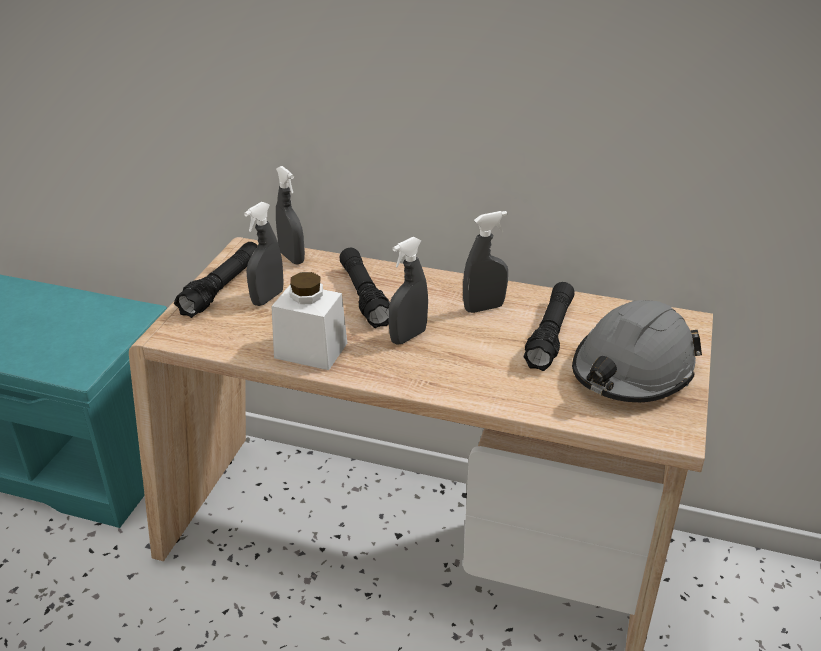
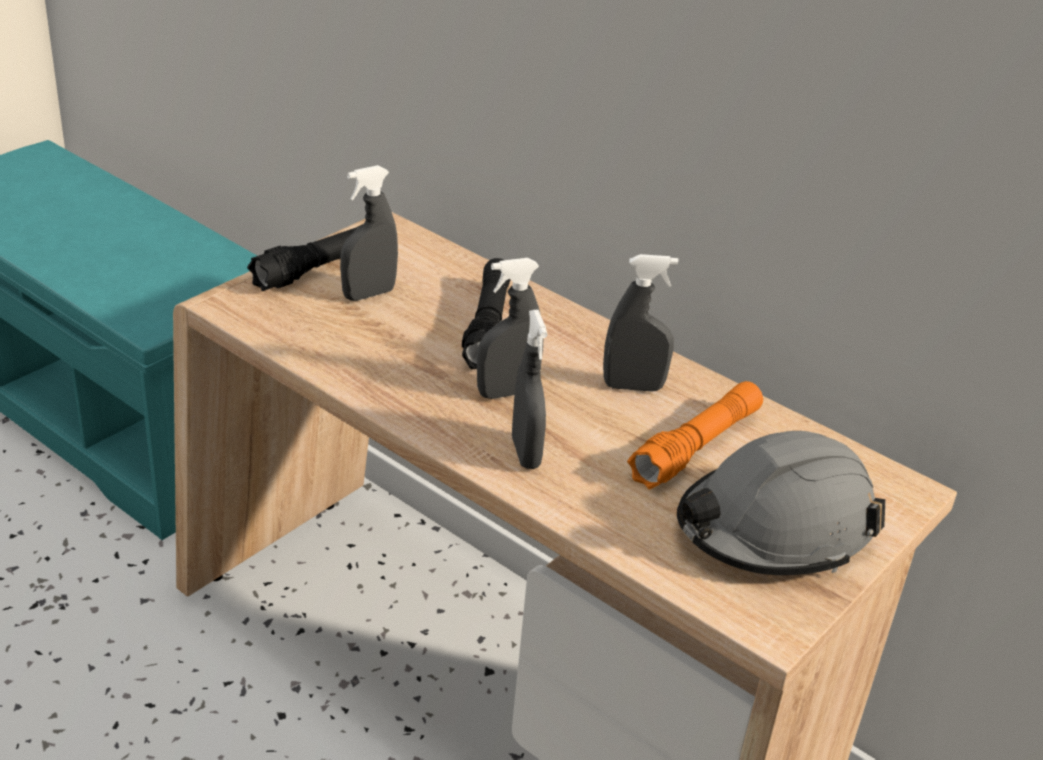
camera: 20 degrees right, 0 degrees up
(292, 258) = (434, 253): grey spray bottle -> grey spray bottle (525, 453)
(311, 350) = (374, 372): white jar -> none
(550, 334) = (696, 447): black flashlight -> orange flashlight

